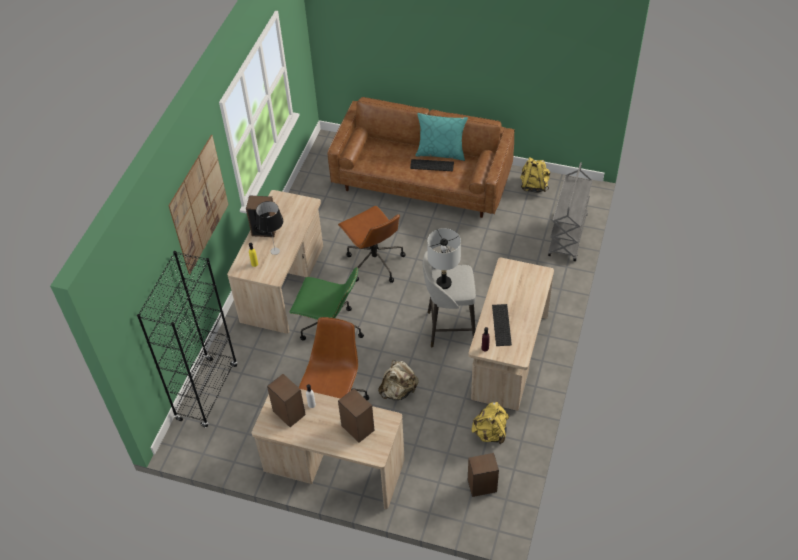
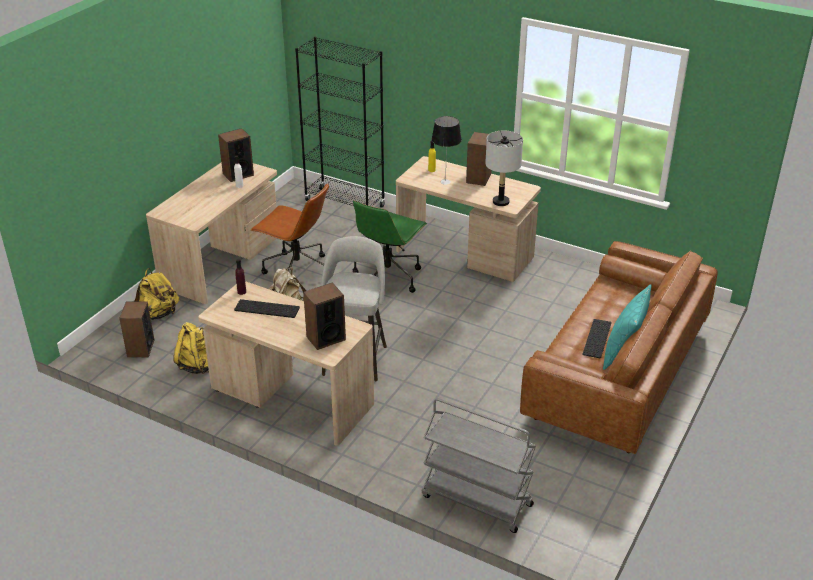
camera: 100 degrees right, 15 degrees down
(199, 204) = (441, 66): picture -> none
(357, 428) = (196, 206): speaker -> speaker (325, 338)
(374, 262) = (477, 317): brown office chair -> none
(444, 283) = (350, 279): grey table lamp -> grey table lamp (501, 202)
(533, 185) = (591, 486): yellow backpack -> yellow backpack (158, 314)

